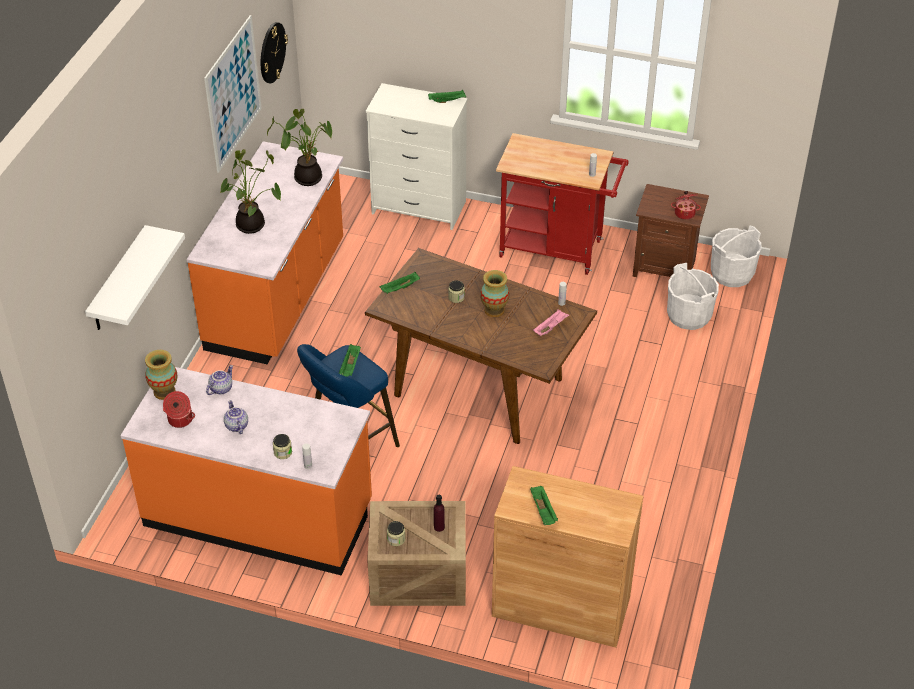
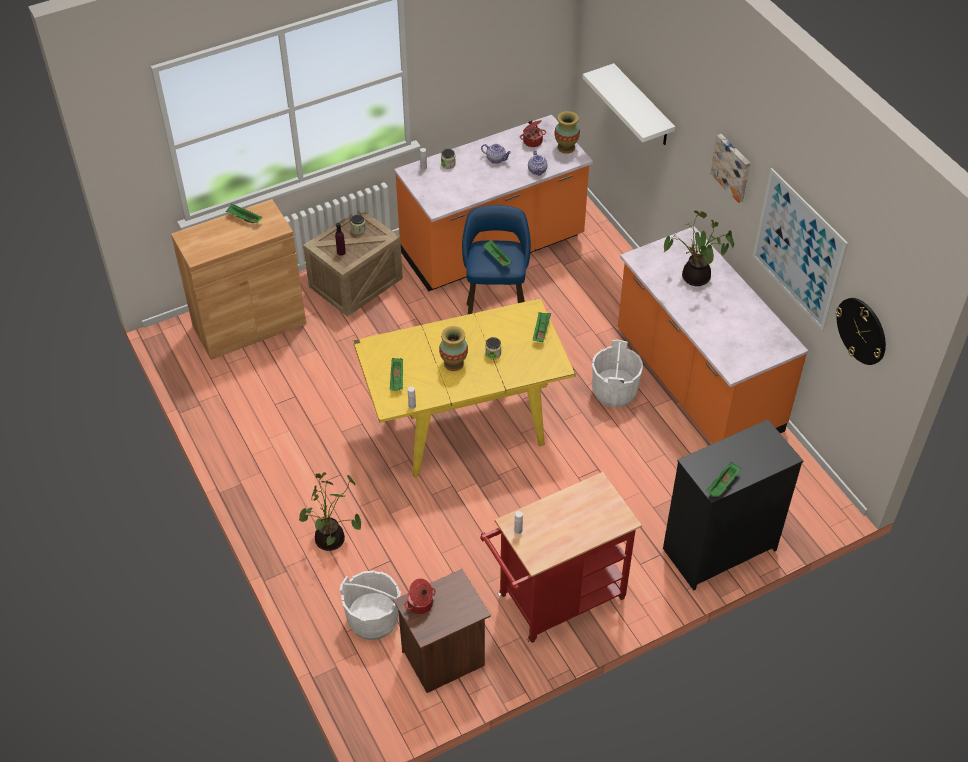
camera: 135 degrees right, 5 degrees up
(186, 145) = (732, 167): none -> picture
(307, 177) = (724, 344): potted plant -> potted plant (332, 540)
(418, 208) = (719, 549): white dresser -> black dresser
(480, 387) = (464, 424): brown dining table -> yellow dining table
(550, 327) = (397, 379): pink tray -> green tray
(731, 274) = (378, 702): white bucket -> white bucket (614, 391)

